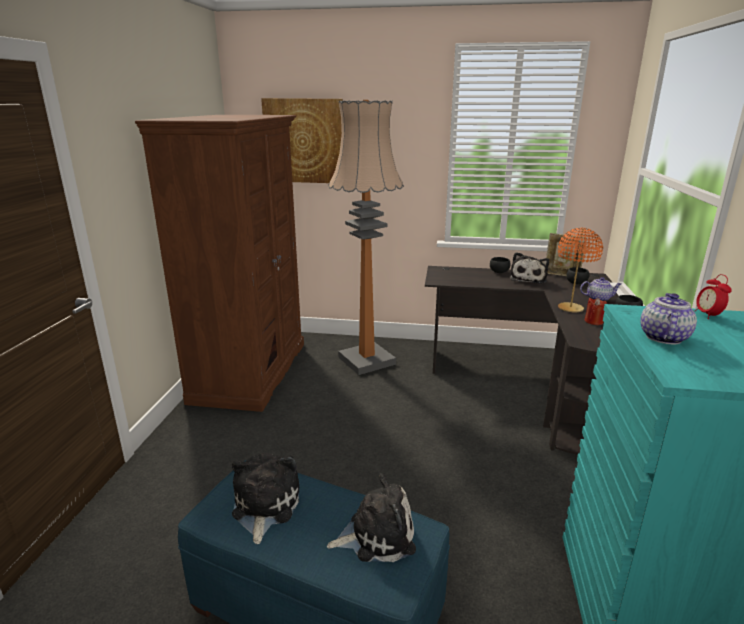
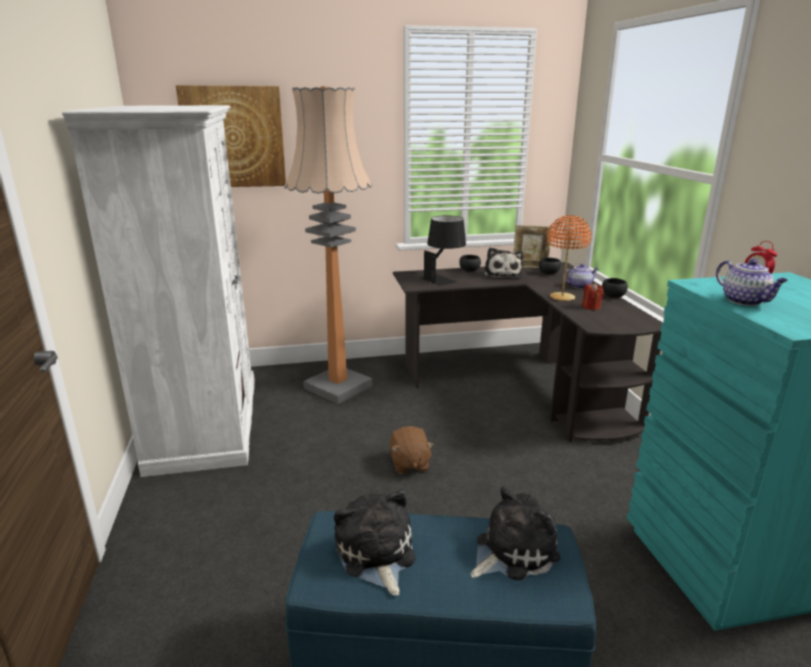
camera: 20 degrees left, 0 degrees up
(251, 371) = (206, 422): brown wardrobe -> white wardrobe
(389, 438) = (409, 464): none -> brown plush toy
(468, 276) = (443, 278): none -> black table lamp
(663, 337) = (745, 301): teapot -> teapot turned 150 degrees clockwise

